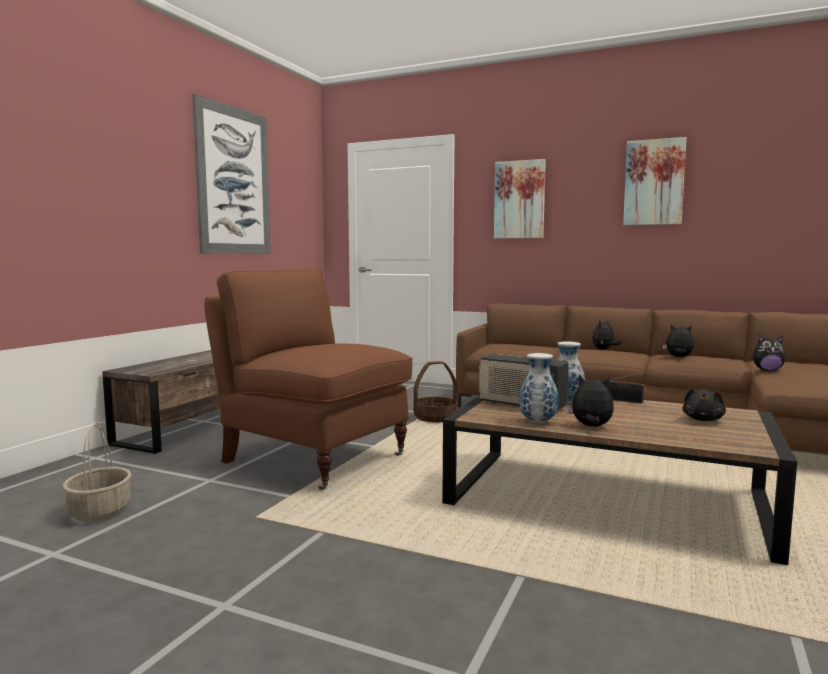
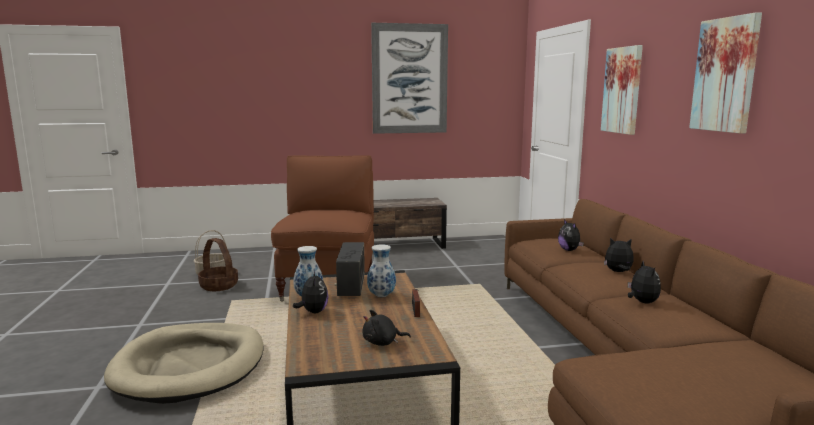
camera: 55 degrees right, 5 degrees up
(435, 418) = (464, 289): basket -> basket (219, 286)
(470, 583) = (190, 366): none -> beige dog bed
(767, 370) = (670, 350): plush toy -> plush toy (569, 250)

